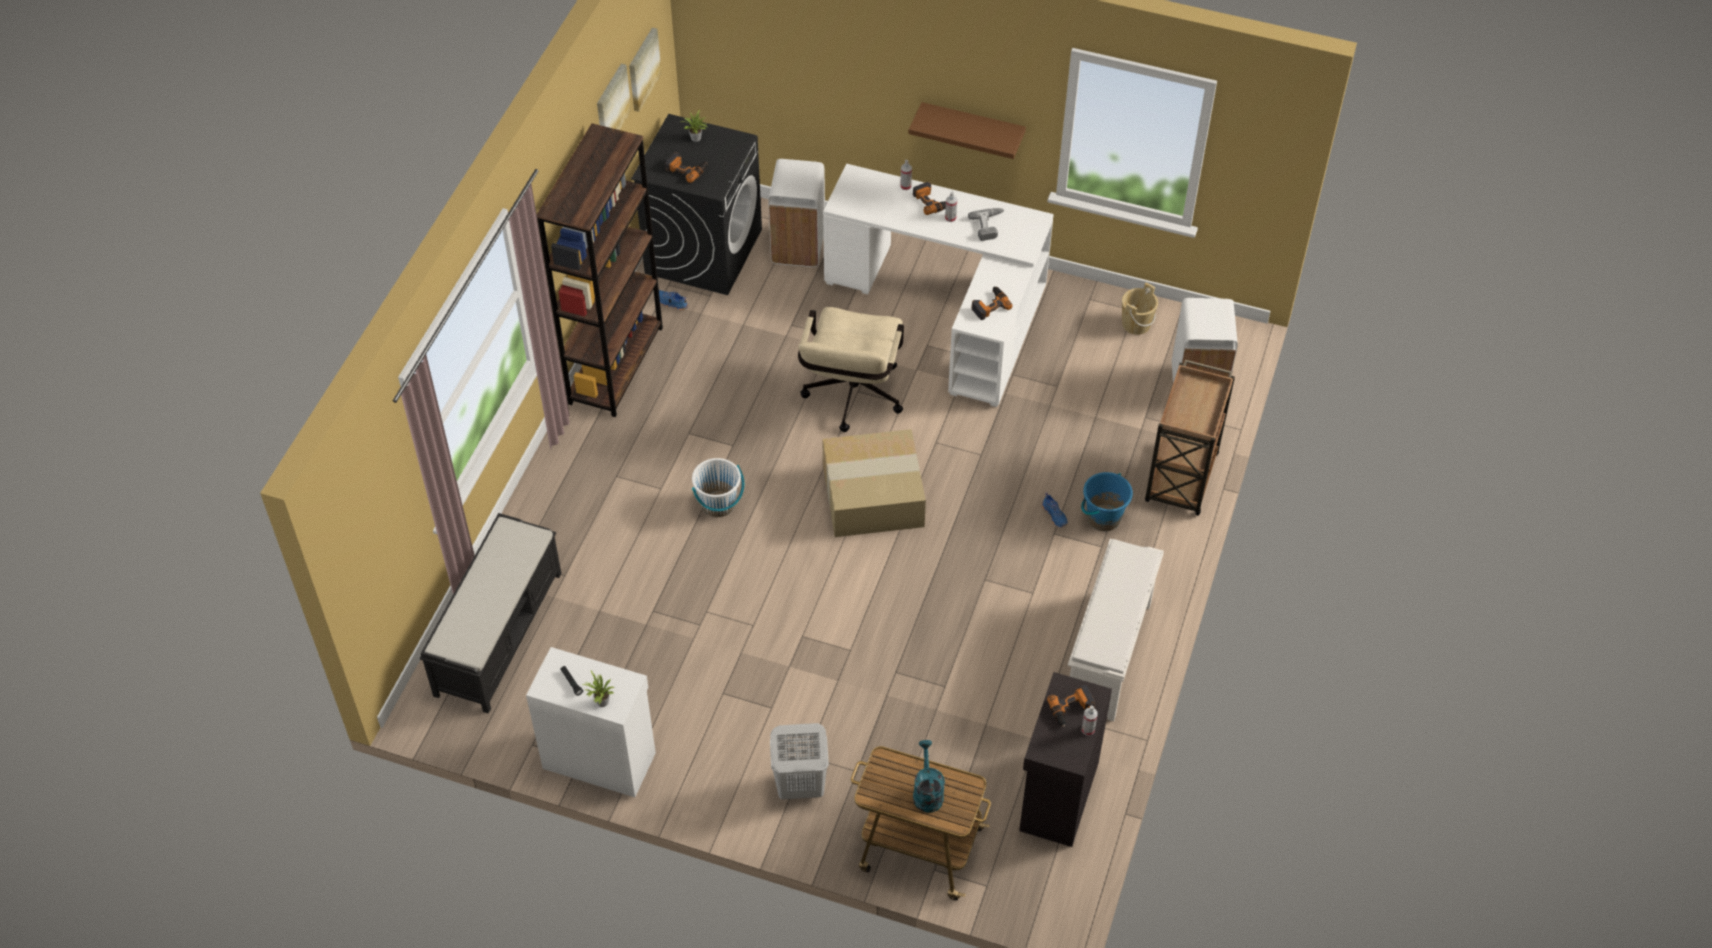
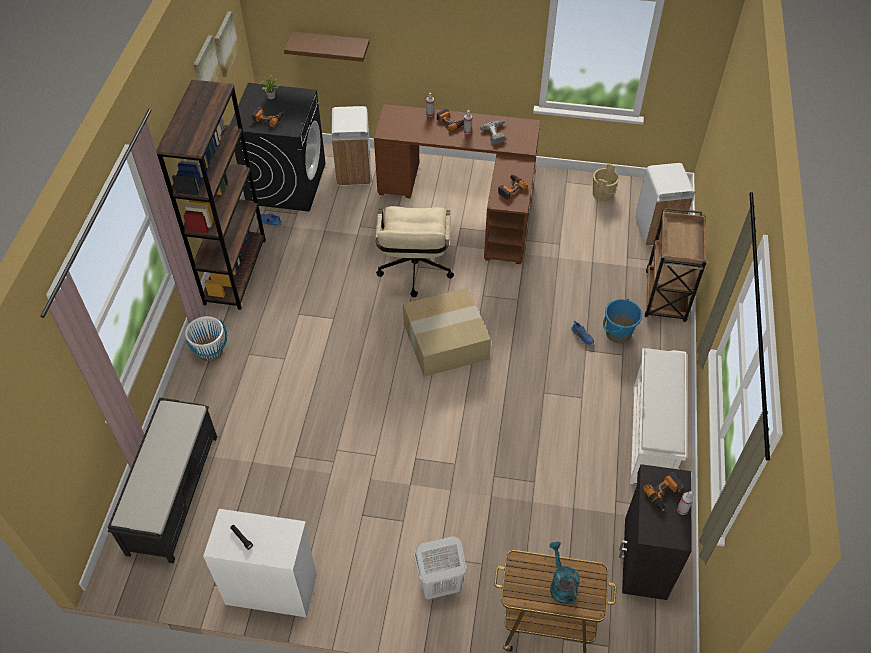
camera: 10 degrees left, 0 degrees up
(601, 702) = (270, 552): potted plant -> none
(718, 504) = (331, 364): white bucket -> white bucket (210, 351)
(949, 307) = (469, 200): white desk -> brown desk
(972, 127) = (475, 62): brown shelf -> brown shelf (331, 45)

